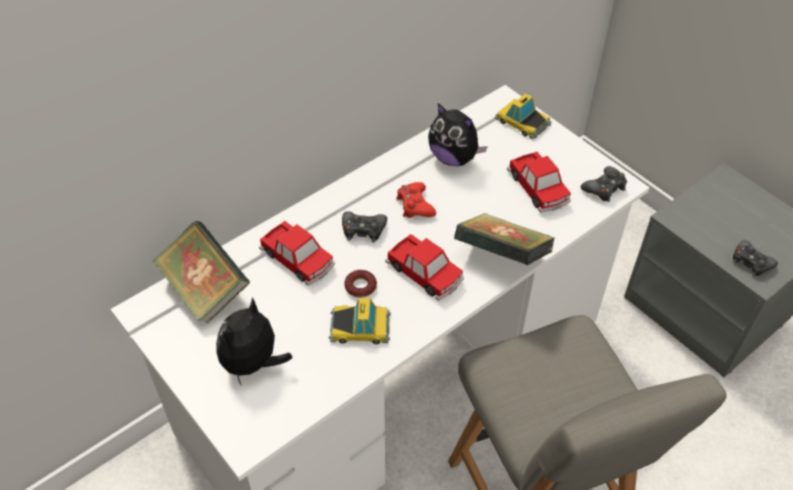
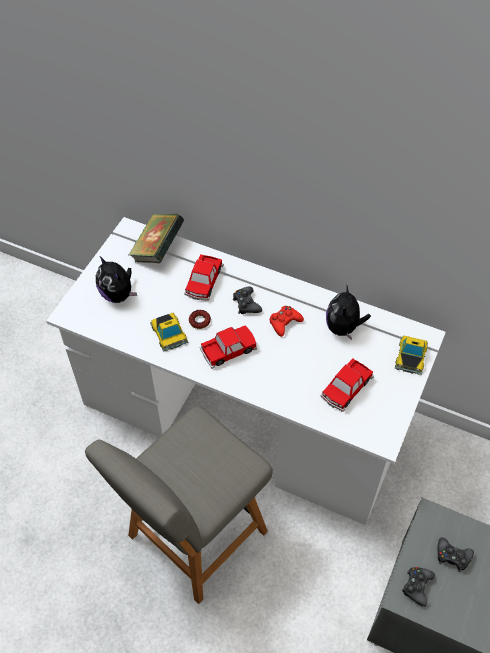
camera: 65 degrees right, 5 degrees up
(253, 364) = (118, 294): plush toy -> plush toy turned 135 degrees counterclockwise
(424, 273) = (229, 350): toy car -> toy car turned 135 degrees counterclockwise
(501, 256) = (268, 387): book -> none
(604, 188) = (373, 431): black game controller -> black game controller (452, 556)

